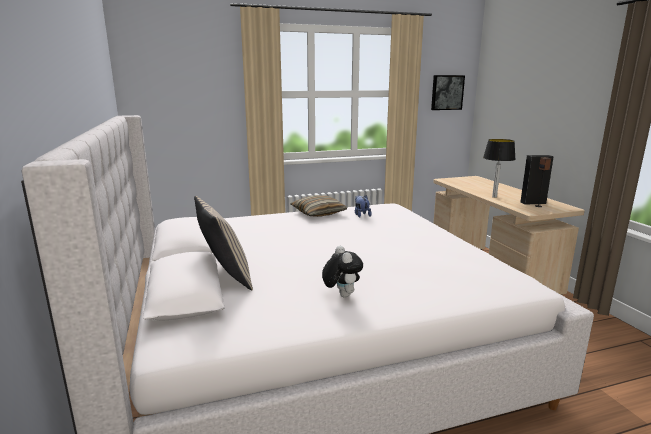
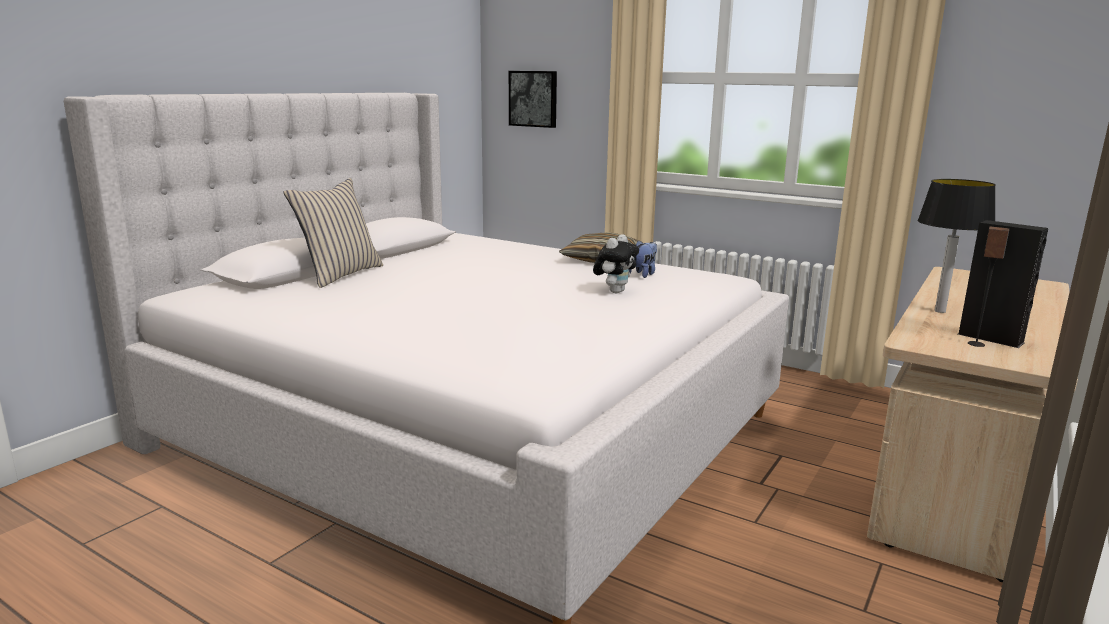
camera: 50 degrees right, 0 degrees up
(341, 295) = (356, 315): plush toy -> plush toy (615, 291)
(446, 92) = (1028, 81): picture -> picture (534, 99)

